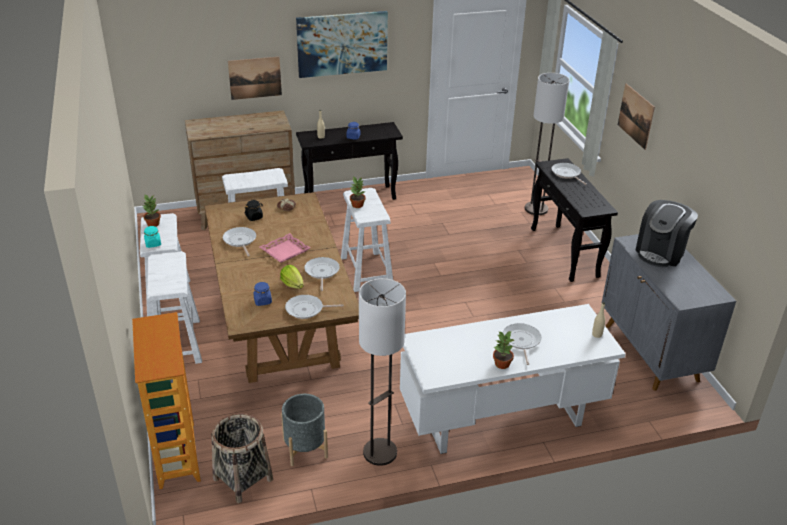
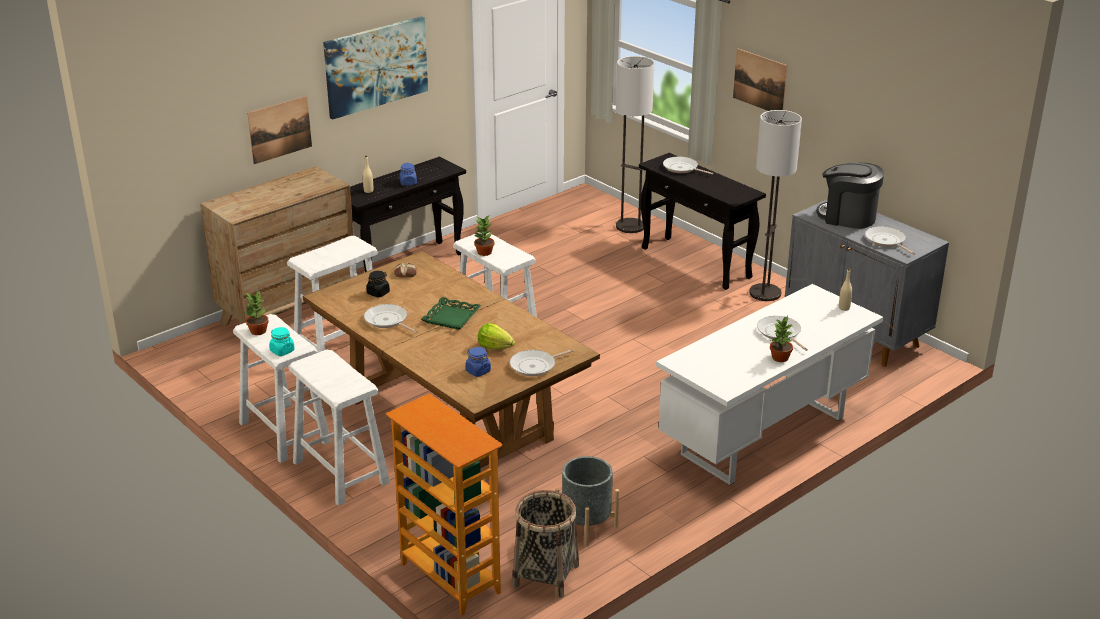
camera: 25 degrees left, 5 degrees down
(285, 251) = (452, 318): pink tray -> green tray
(321, 272) = (514, 327): frying pan -> frying pan (886, 241)
(380, 453) = (668, 504): floor lamp -> floor lamp (765, 293)
(661, 252) = (847, 217): coffee machine -> coffee machine turned 105 degrees clockwise

